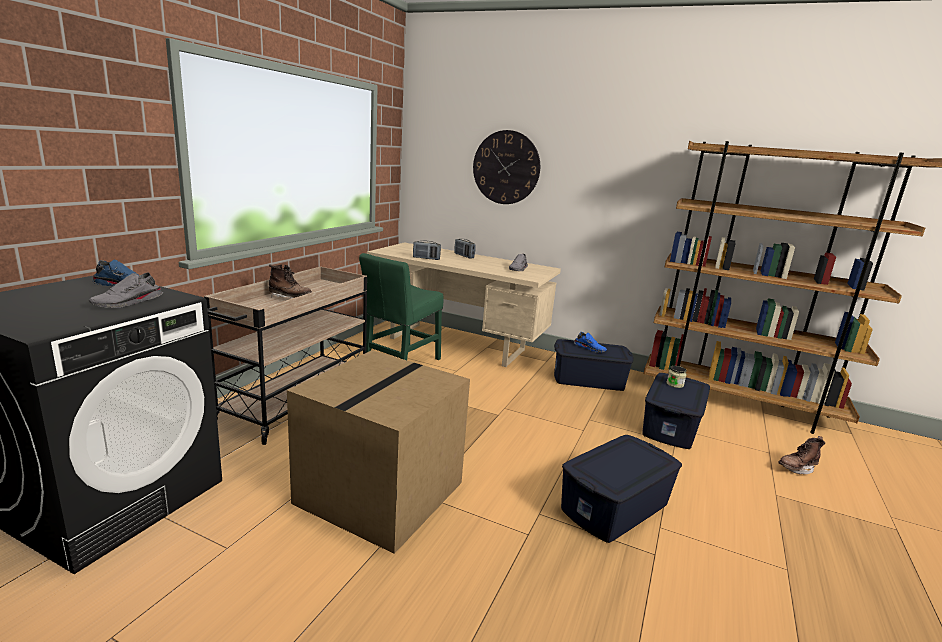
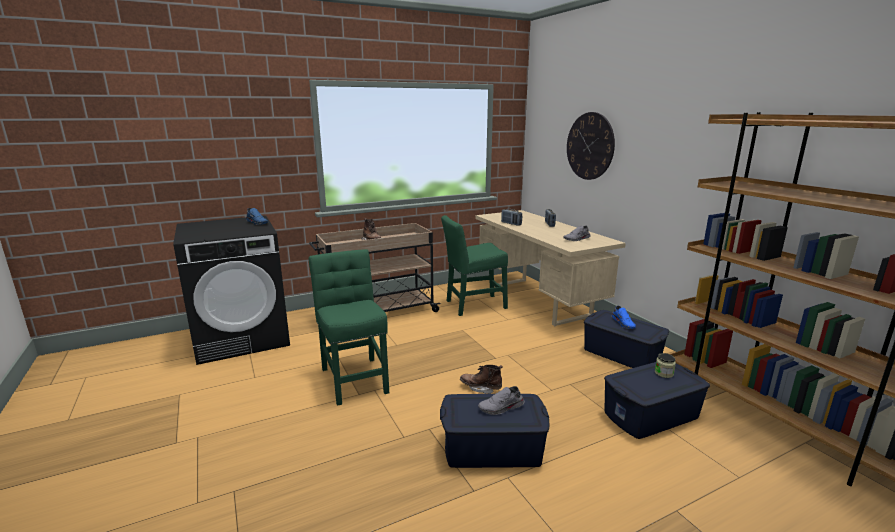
camera: 40 degrees right, 0 degrees up
(128, 303) = (241, 231): grey shoe -> grey shoe (501, 408)
(380, 491) = (354, 378): cardboard box -> green chair
(796, 468) = (751, 503): brown boot -> brown boot (481, 388)

